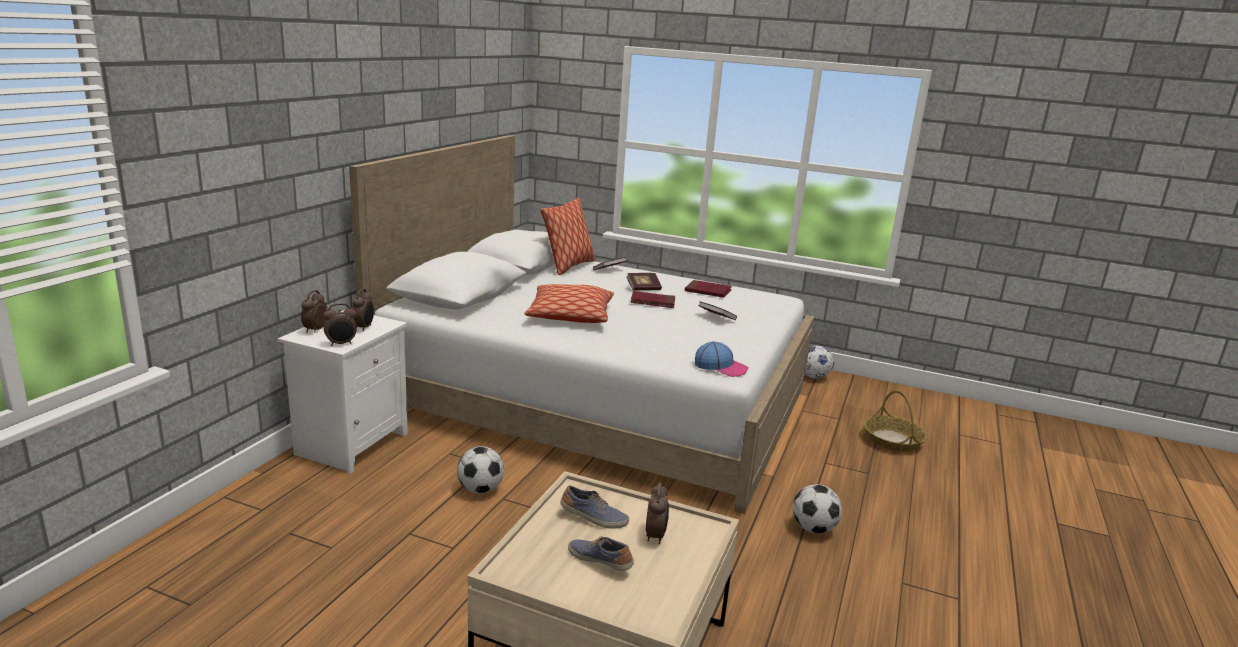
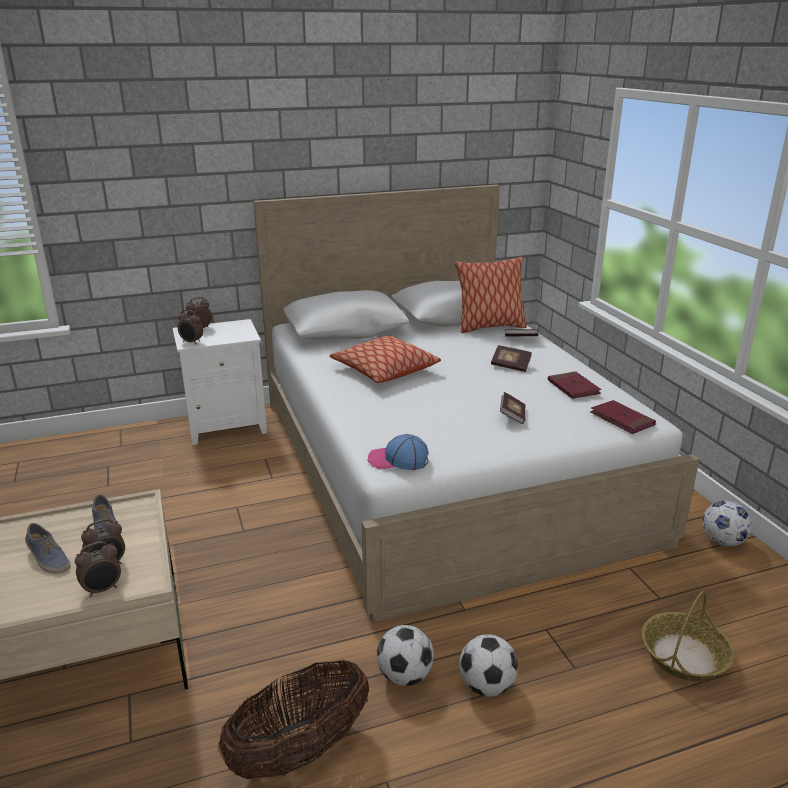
camera: 50 degrees right, 5 degrees up
(364, 328) = (228, 335): alarm clock -> alarm clock (103, 589)
(480, 489) = (236, 493): football -> football (487, 686)
(600, 561) = (48, 559): shoe -> shoe turned 135 degrees clockwise
(653, 302) = (487, 381): red book -> red book (622, 419)
(721, 367) = (398, 460): cap -> cap turned 120 degrees clockwise
(844, 603) = (299, 751): none -> basket

